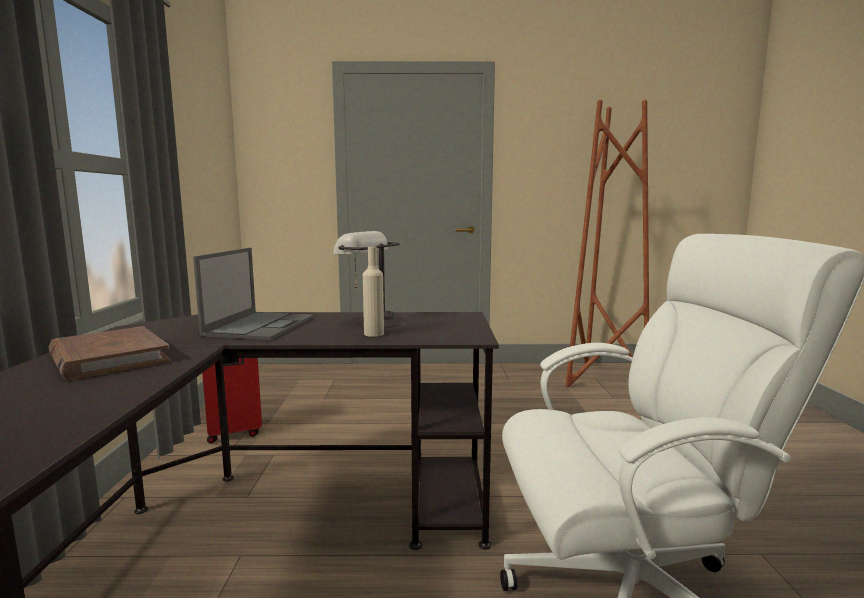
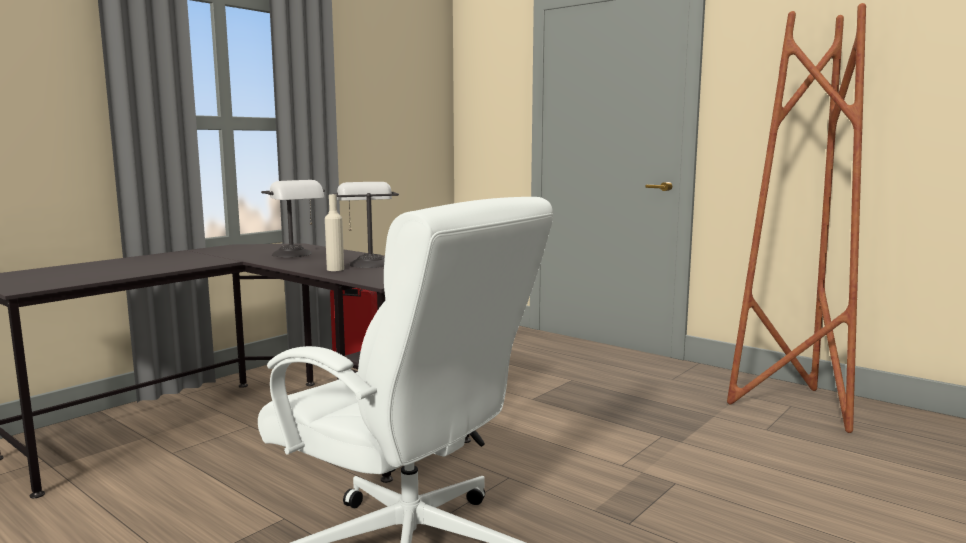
camera: 40 degrees right, 0 degrees up
(109, 358) = (176, 259): brown book -> none
(261, 326) = (296, 255): laptop -> table lamp

